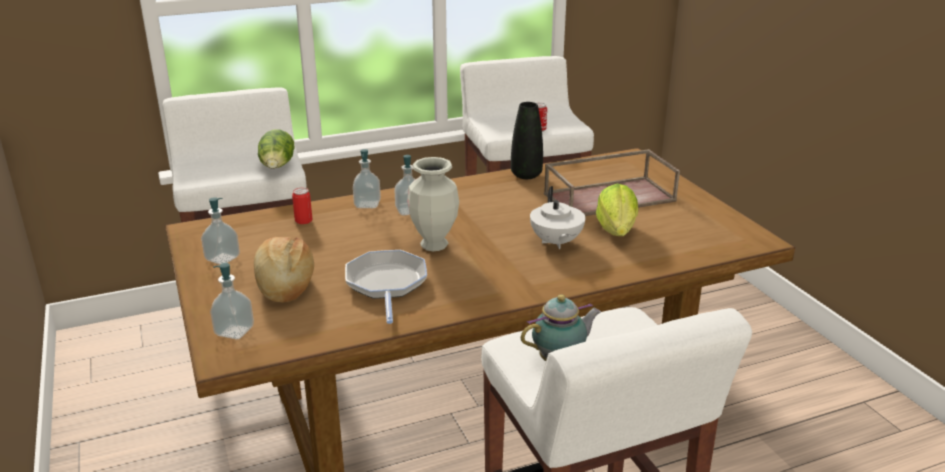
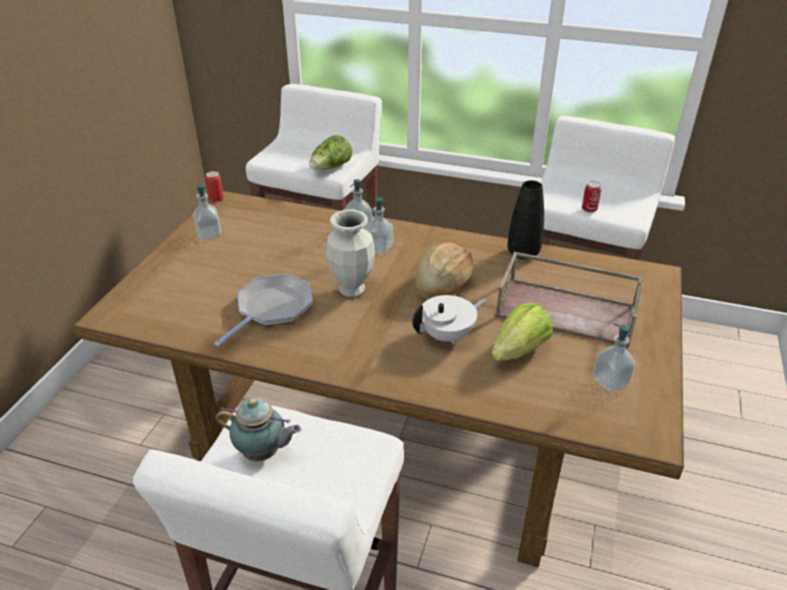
camera: 40 degrees right, 10 degrees up
(234, 331) = (138, 297): soap dispenser -> soap dispenser (610, 381)
(284, 284) = (213, 274): bread -> bread (443, 283)
(303, 220) = (297, 224): can -> can (216, 198)
(555, 242) = (448, 335): white teapot -> white teapot turned 150 degrees counterclockwise

